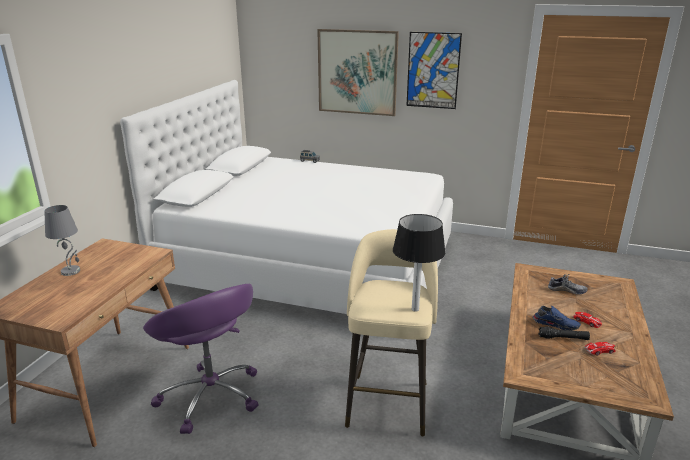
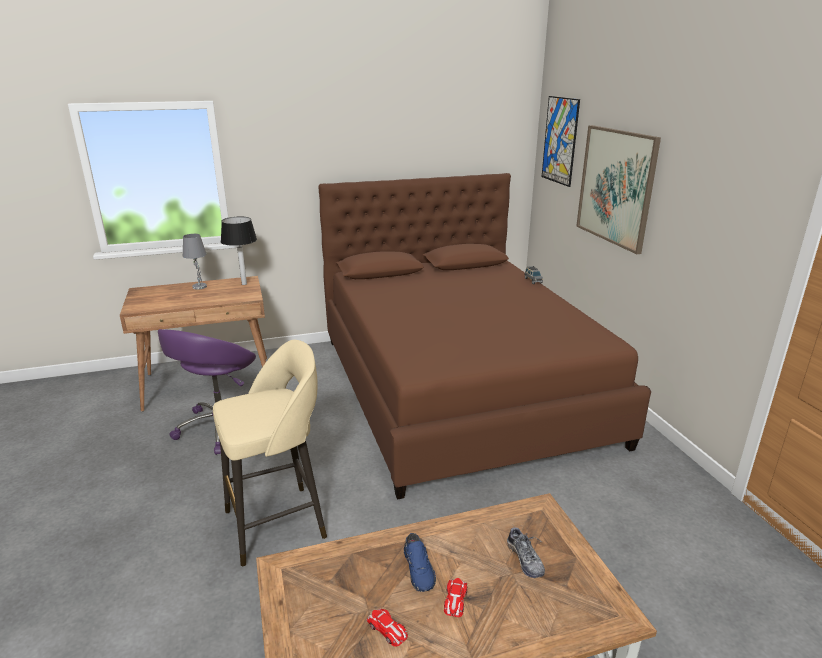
camera: 55 degrees right, 0 degrees up
(310, 264) = (459, 387): white bed -> brown bed
(415, 309) = (243, 426): table lamp -> table lamp (244, 284)
(433, 70) = (687, 201): picture -> picture (560, 140)
(563, 338) = (389, 585): black flashlight -> none

